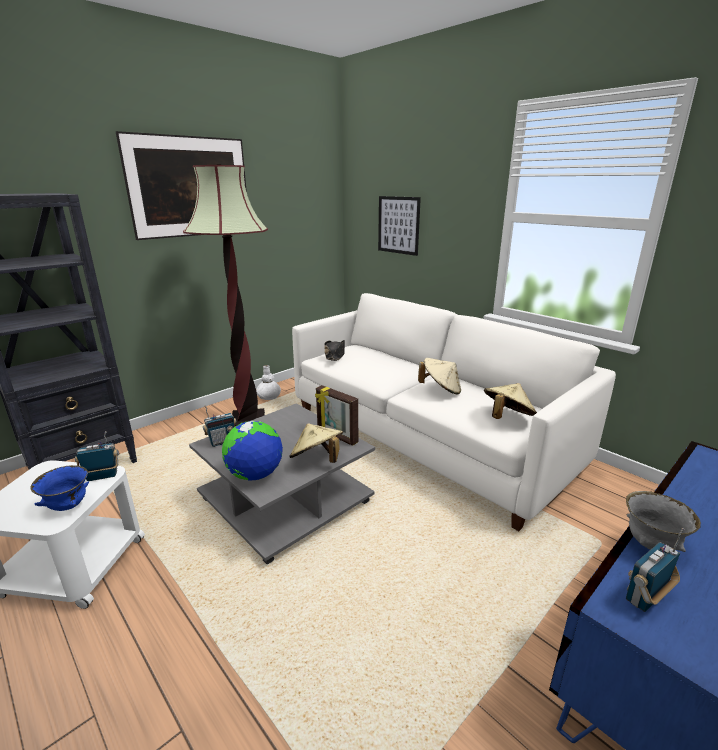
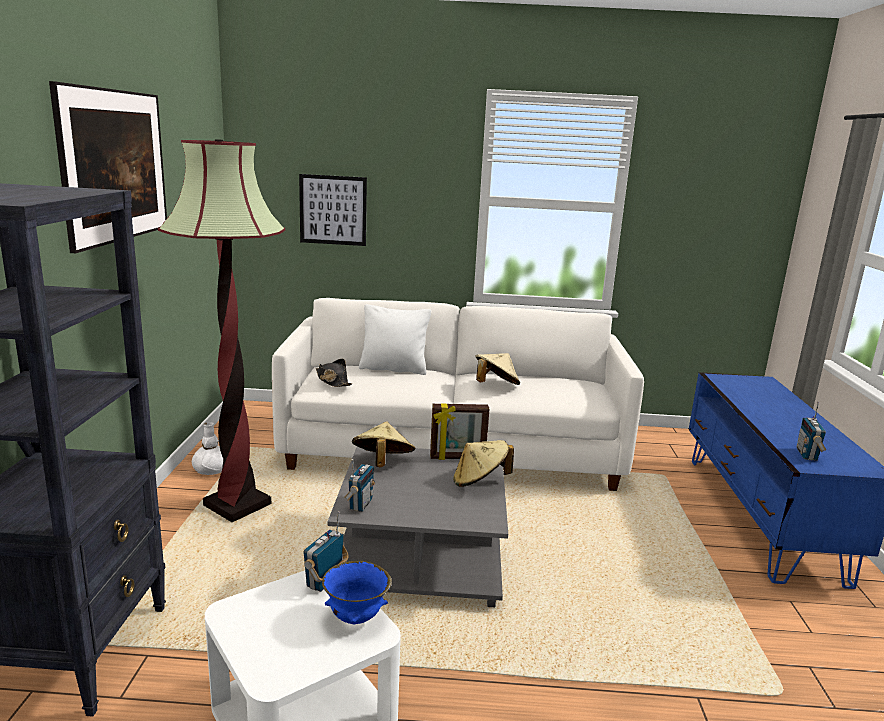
camera: 45 degrees left, 5 degrees down
(255, 475) = (454, 514): globe -> none
(389, 357) = (394, 369): none -> white pillow
(507, 418) = (578, 392): beige hat -> beige hat (382, 463)
(651, 544) = (772, 431): grey bowl -> none

